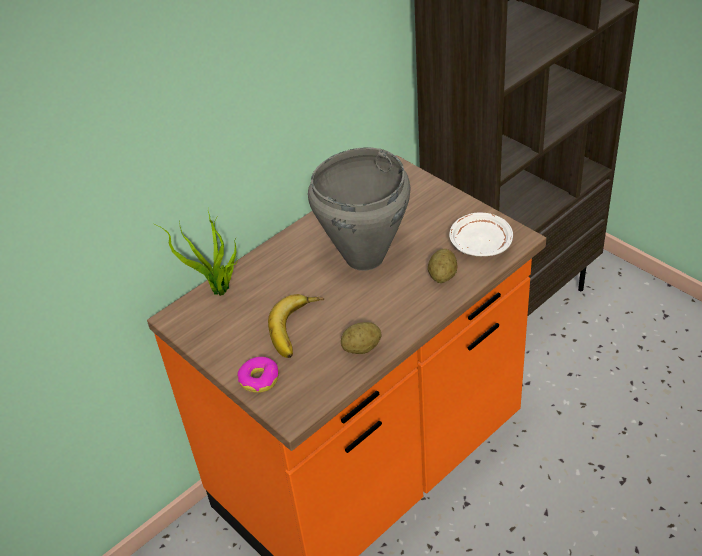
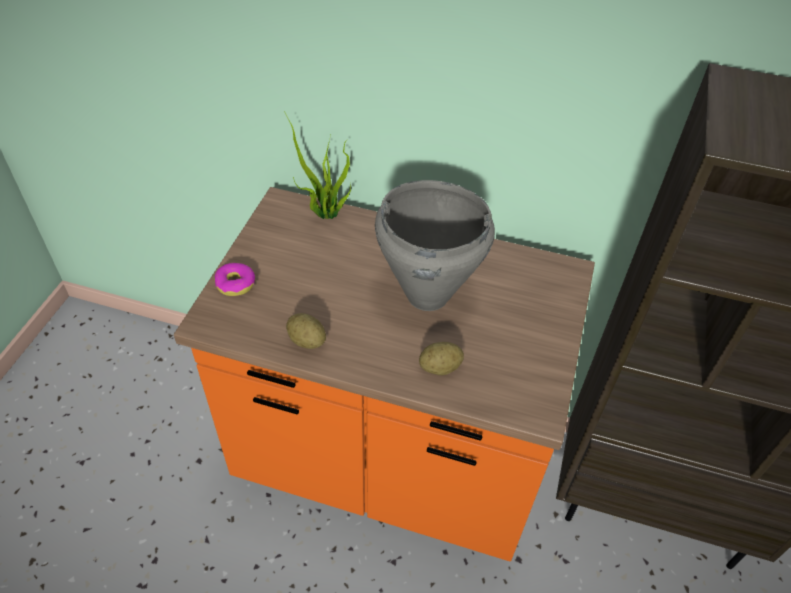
camera: 55 degrees right, 5 degrees up
(298, 329) = (307, 285): banana -> none
(480, 243) = (509, 382): white plate -> none

